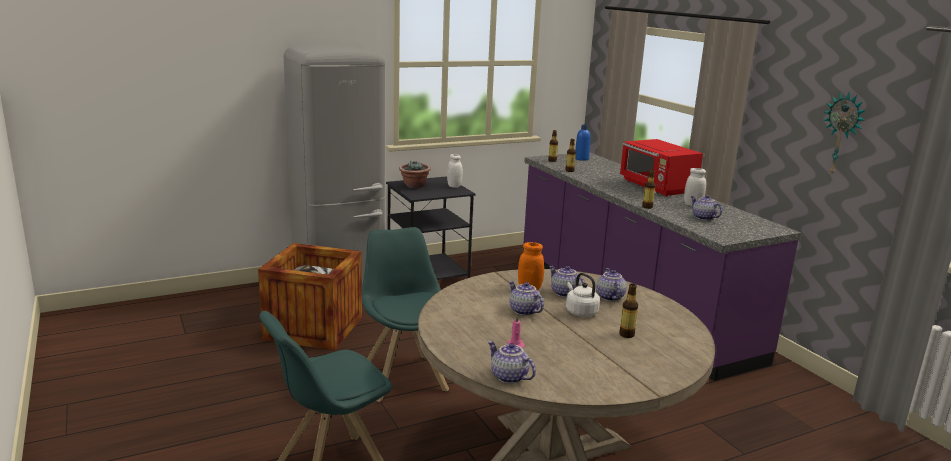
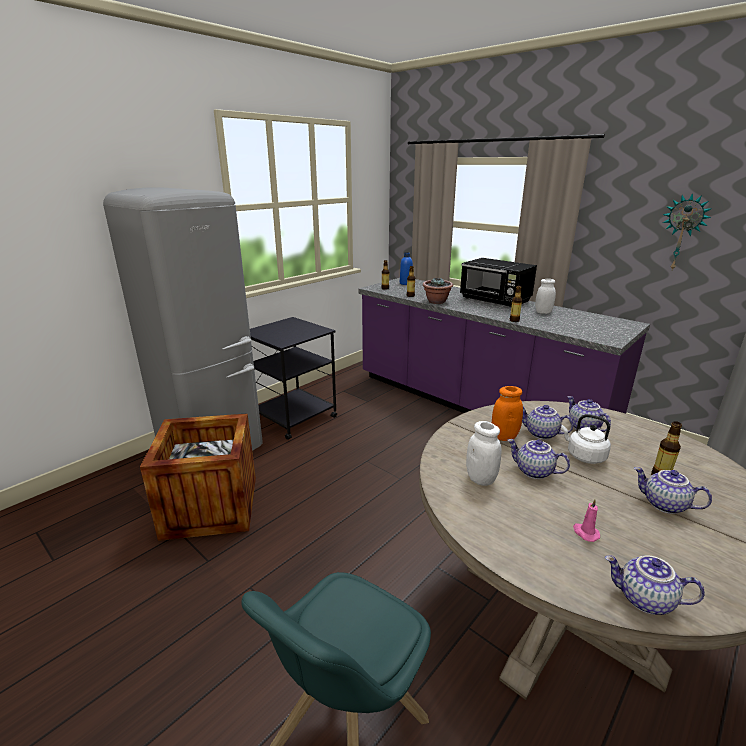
camera: 20 degrees left, 5 degrees up
(403, 377) = (342, 545): turquoise chair -> none
(414, 186) = (272, 332): potted plant -> potted plant (437, 302)
(454, 186) = (309, 326): white jar -> white jar (481, 479)
(657, 187) = (495, 300): red microwave -> black microwave
(703, 218) = (568, 323): teapot -> teapot (664, 505)

